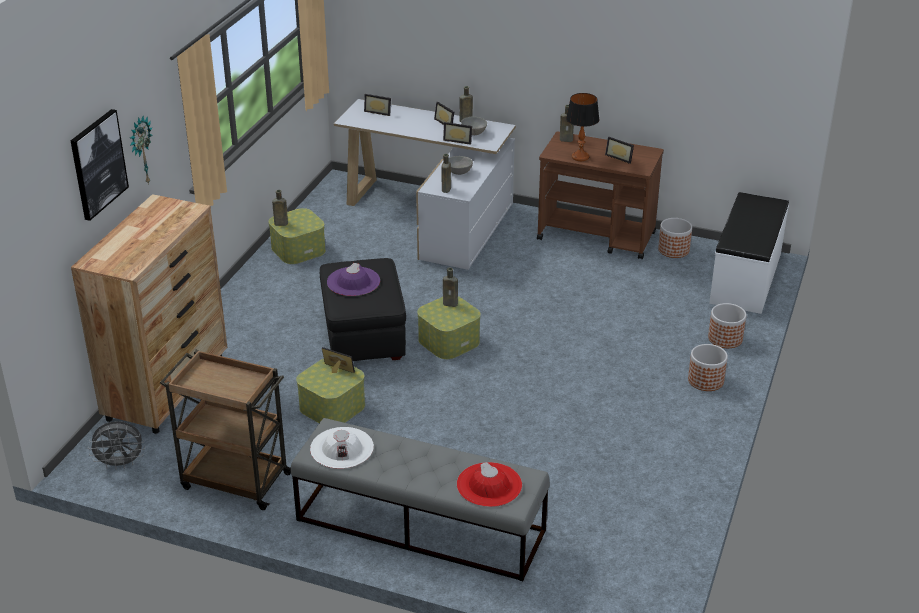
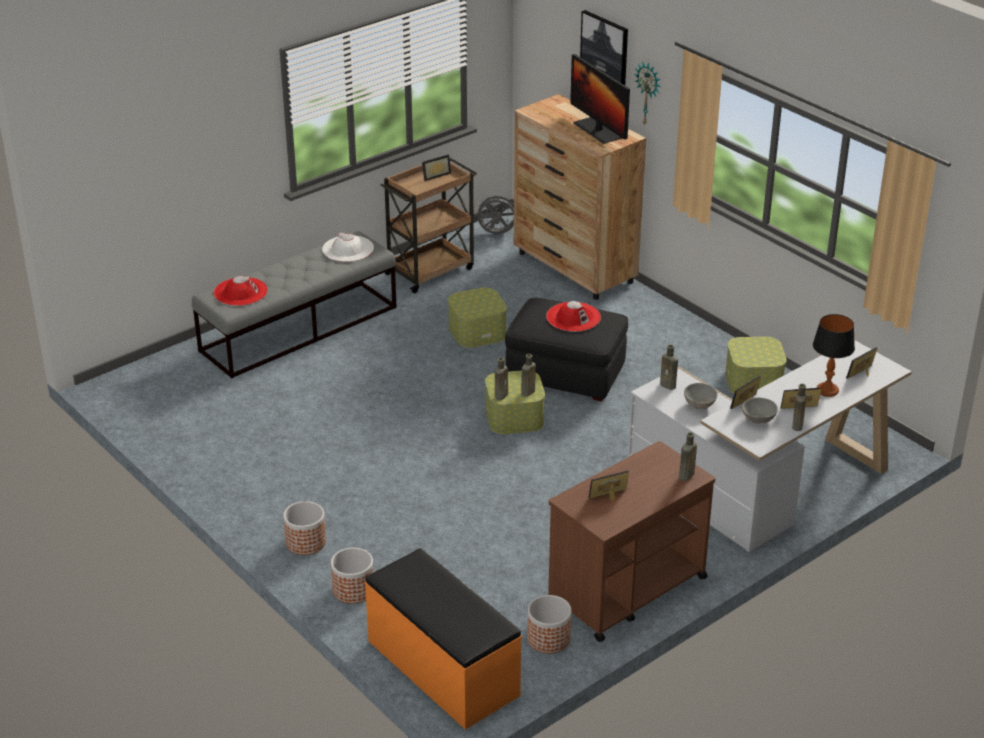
camera: 120 degrees right, 0 degrees up
(121, 464) = (496, 234): grey fan -> grey fan turned 75 degrees clockwise
(152, 221) = (598, 130): none -> monitor
(280, 223) = (760, 341): brown bottle -> brown bottle (502, 395)
(336, 371) = (482, 307): picture frame -> picture frame (435, 175)
(353, 281) = (573, 317): purple hat -> red hat
(580, 157) = (634, 468): table lamp -> table lamp (827, 390)
(746, 278) = (441, 668): white bench -> orange bench

